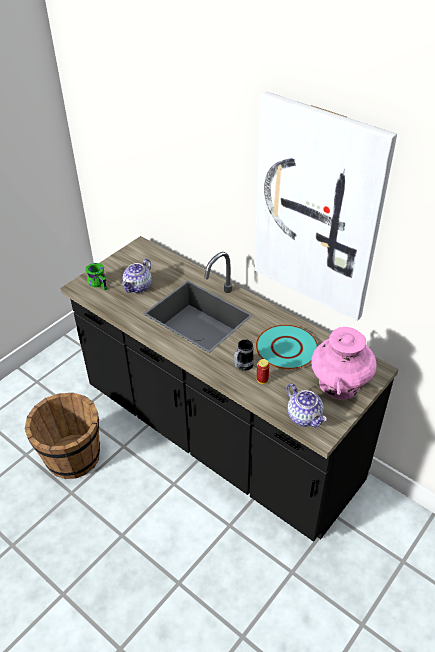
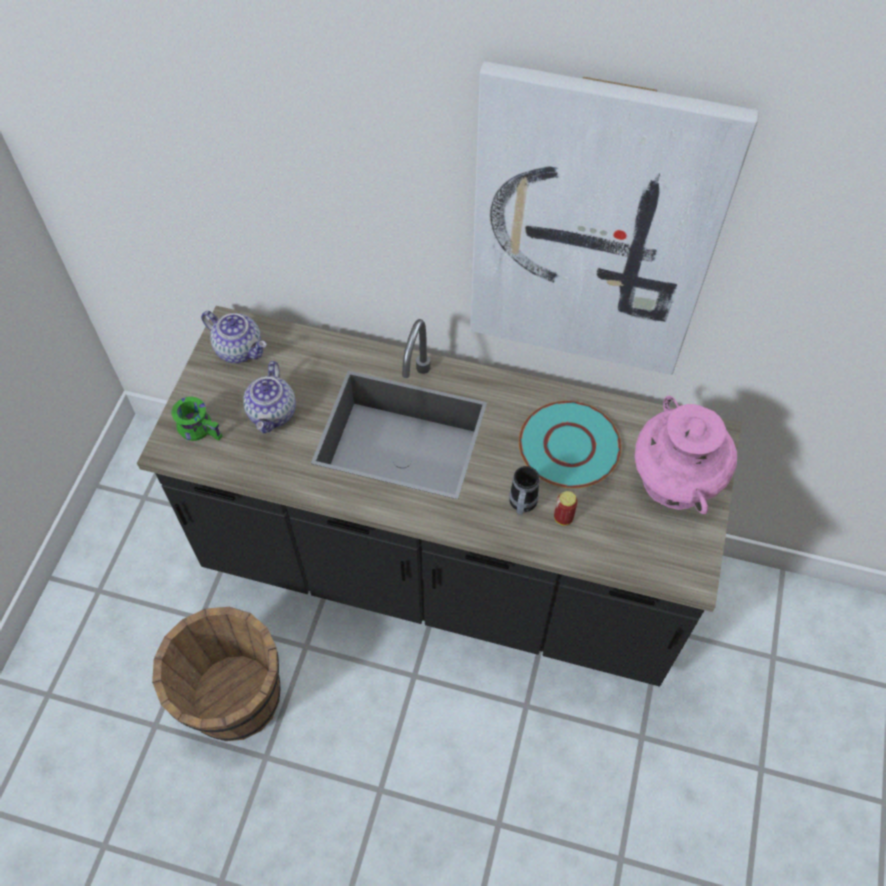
camera: 25 degrees left, 15 degrees up
(305, 416) = (655, 557): teapot -> teapot (240, 349)

